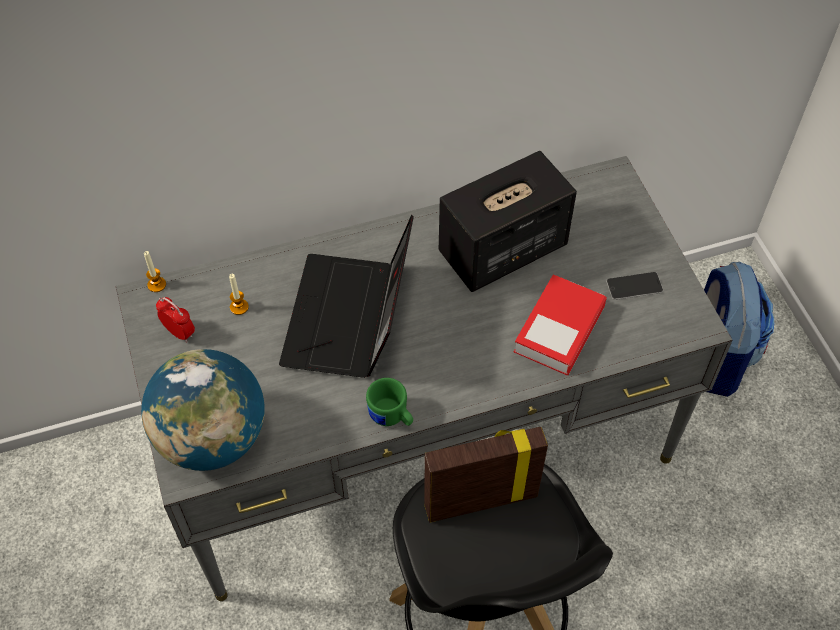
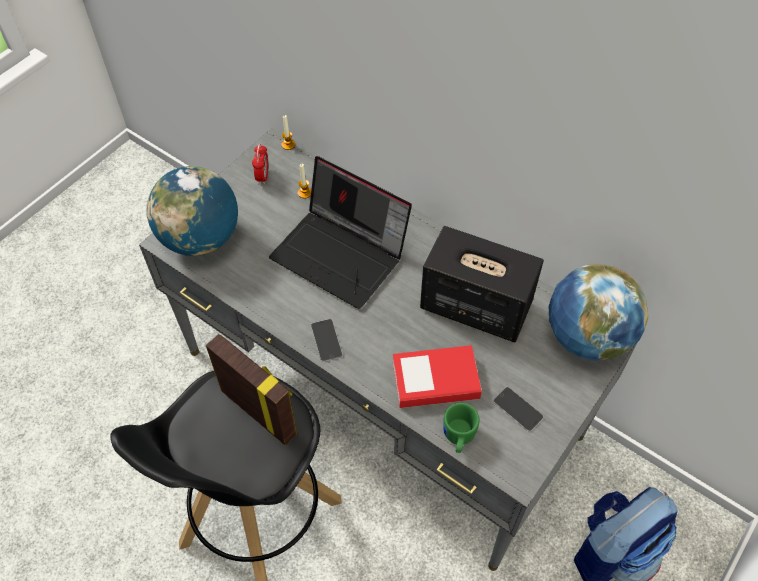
camera: 55 degrees right, 0 degrees up
(350, 320) = (342, 254): laptop -> laptop turned 120 degrees counterclockwise
(391, 417) = (284, 321): green mug -> green mug (458, 437)
(444, 392) = (326, 340): none -> phone
(599, 191) = (586, 337): none -> globe

